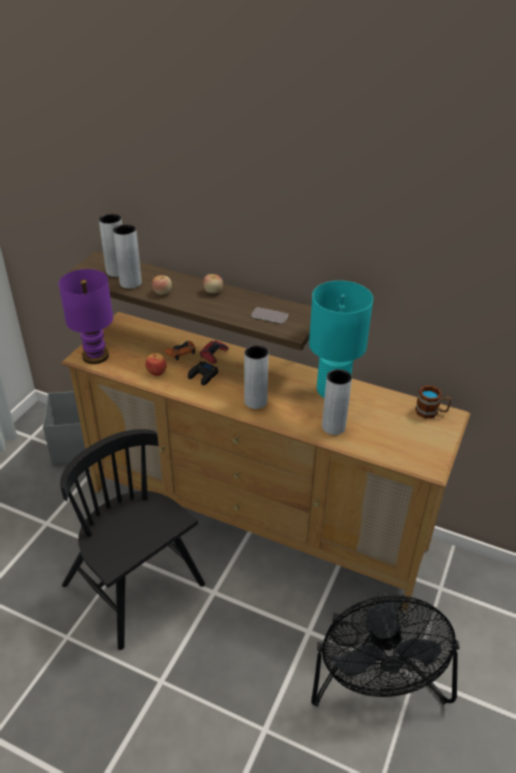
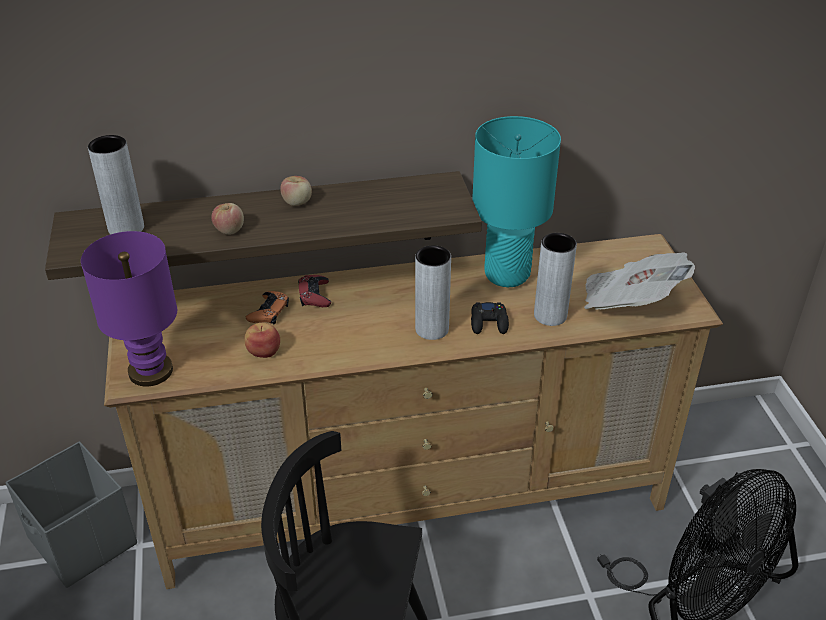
camera: 35 degrees left, 0 degrees up
(130, 283) = (167, 236): grey vase -> none
(203, 376) = (332, 329): black game controller -> black game controller (489, 322)
(269, 316) = (406, 204): phone -> none
(394, 443) = (629, 302): none -> newspaper
(431, 412) = (627, 251): mug -> none

